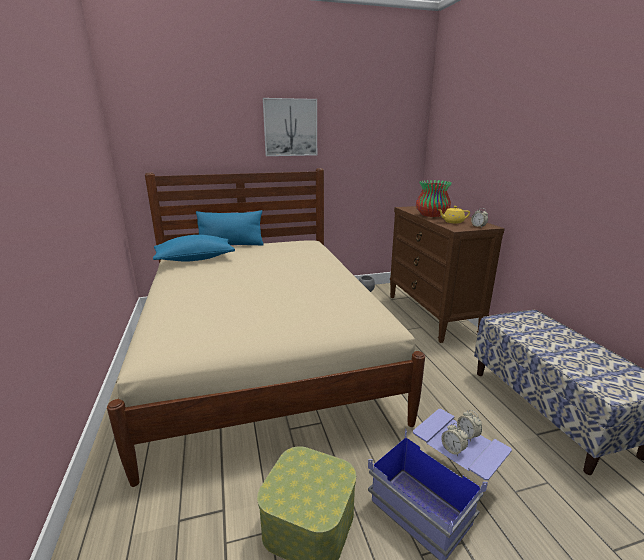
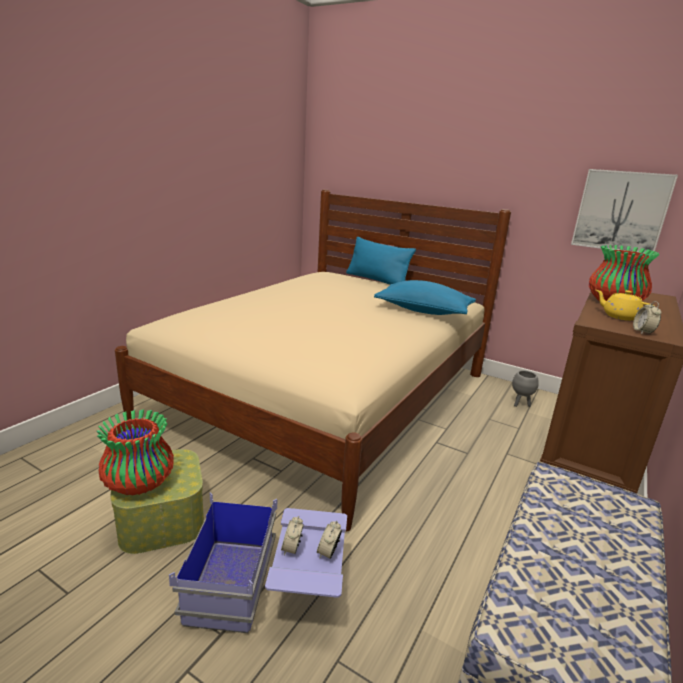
camera: 45 degrees right, 0 degrees up
(195, 259) = (319, 280): blue pillow -> blue pillow (423, 311)
(290, 127) = (480, 153): picture -> picture (621, 211)
(308, 500) = (140, 483): none -> vase

